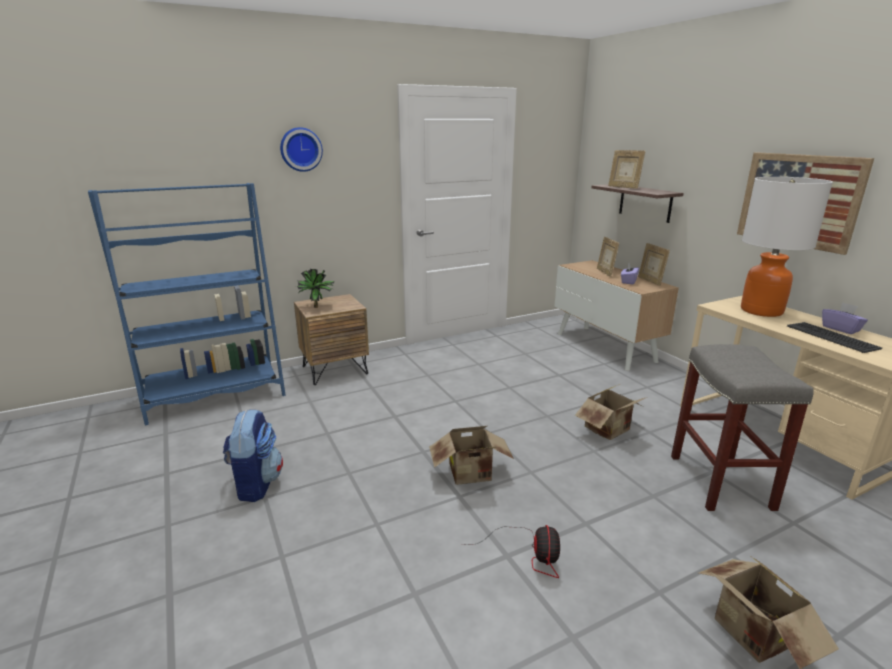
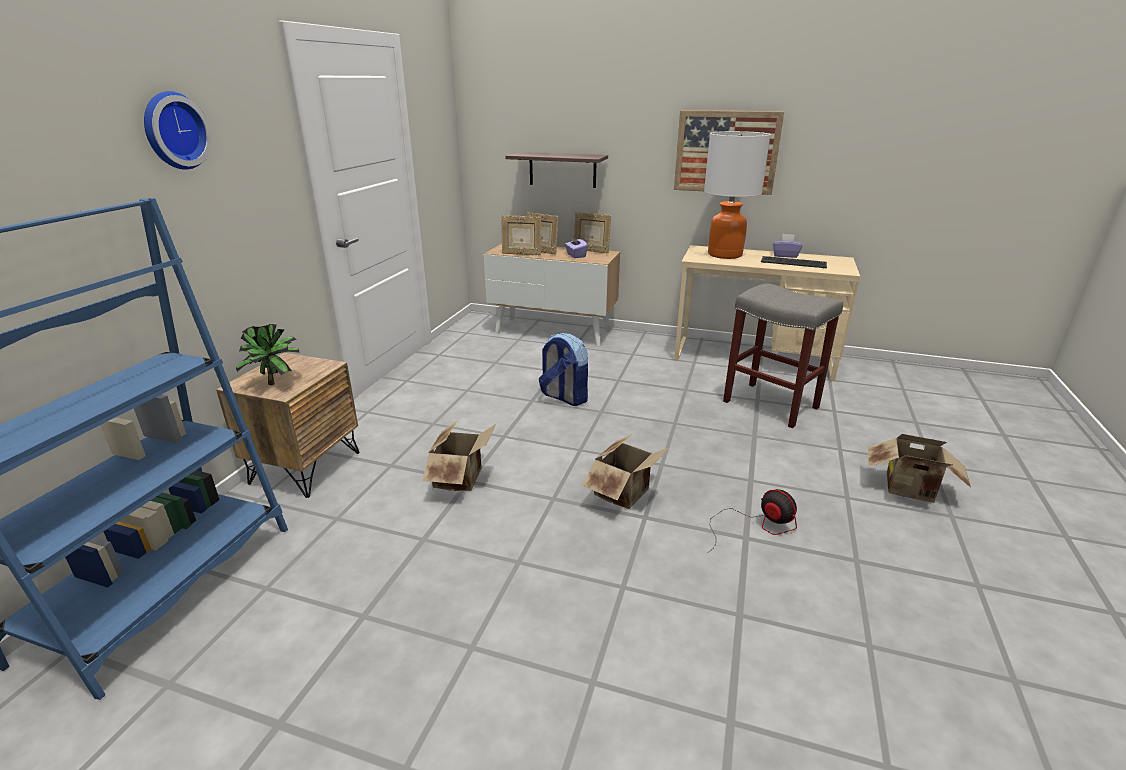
camera: 45 degrees left, 5 degrees up
(256, 484) = (435, 643): backpack -> backpack (564, 397)
(610, 430) = (661, 401): cardboard box -> cardboard box (462, 478)
(623, 187) = (544, 155): picture frame -> picture frame (521, 254)

